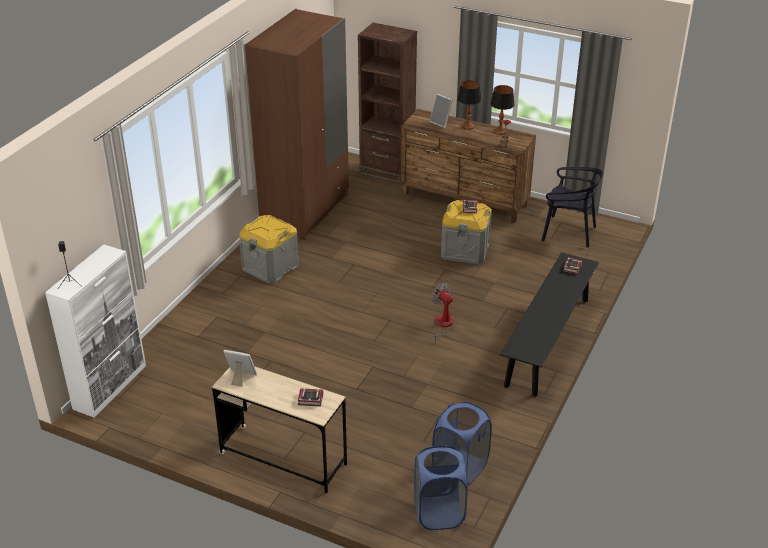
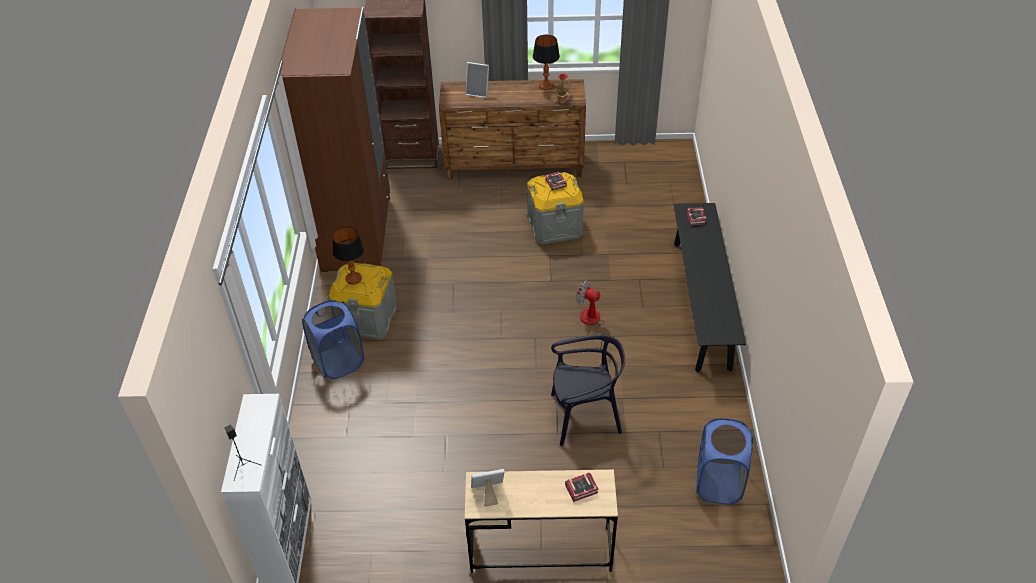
camera: 25 degrees left, 10 degrees up
(438, 513) = (733, 544): blue laundry basket -> blue laundry basket (338, 362)
(467, 126) = (509, 89): table lamp -> table lamp (353, 279)
(568, 232) = (638, 171): black chair -> black chair (584, 416)

